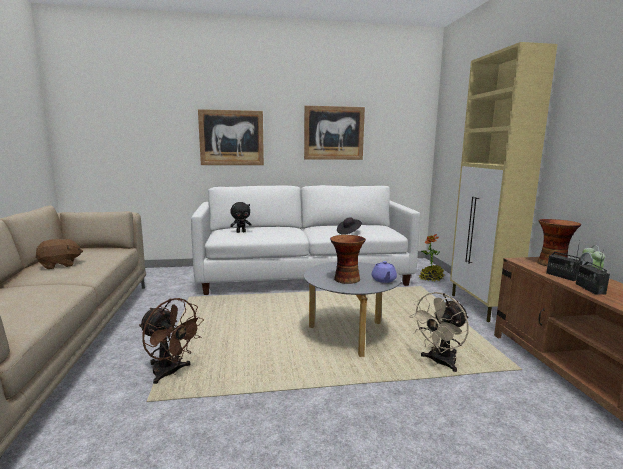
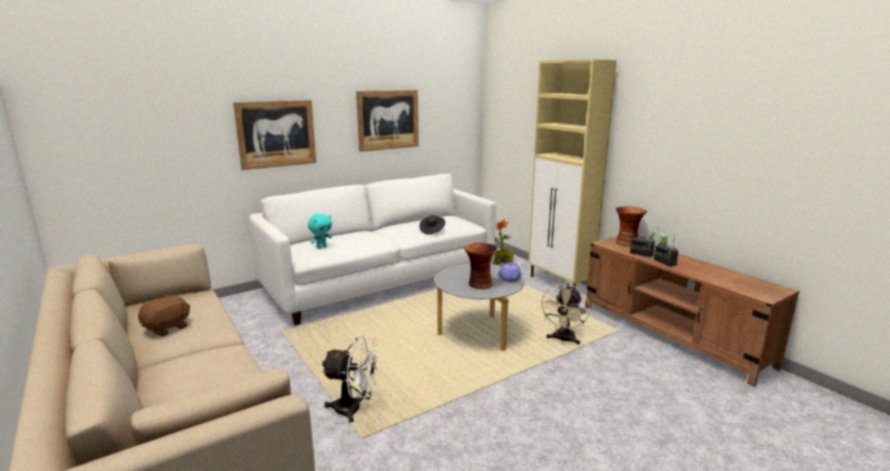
camera: 25 degrees left, 5 degrees up
(170, 373) = (354, 409): brown fan -> white fan
(241, 232) = (321, 247): black plush toy -> turquoise plush toy

